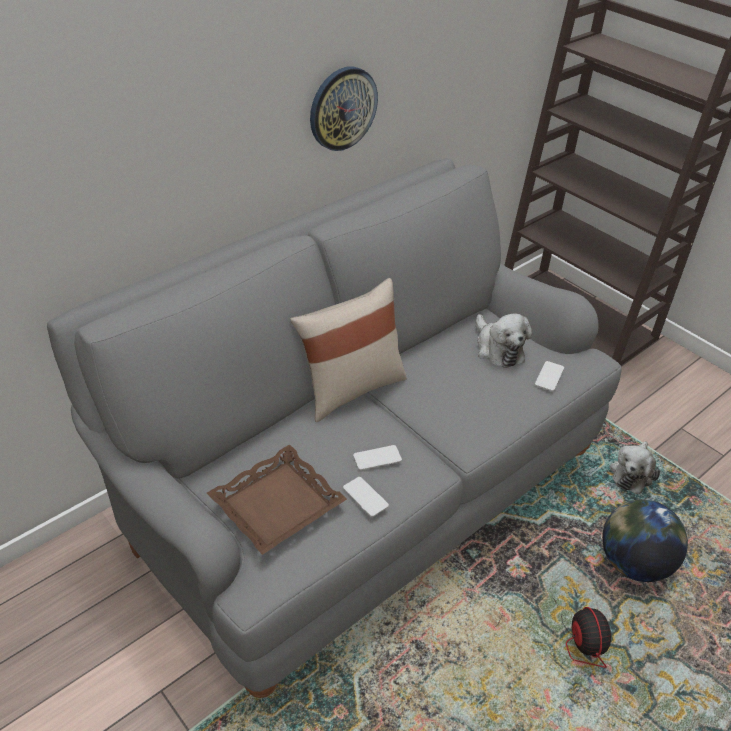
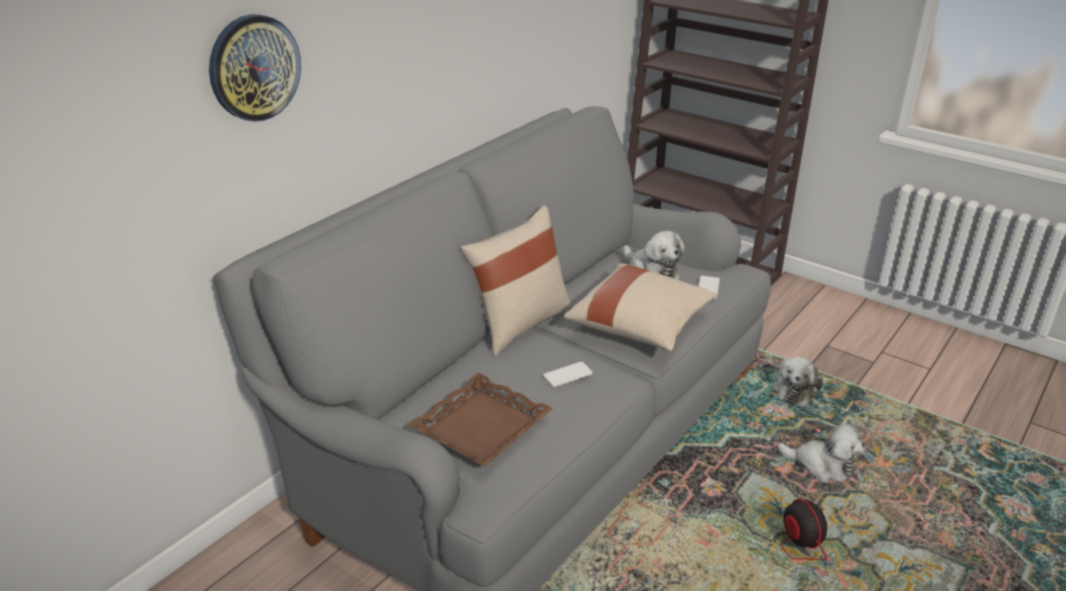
camera: 10 degrees left, 10 degrees down
(342, 108) = (469, 57): wall clock -> wall clock (254, 68)
(365, 497) = (568, 408): phone -> none
(467, 410) = (640, 325): none -> beige pillow
(633, 563) = (821, 465): globe -> plush toy

